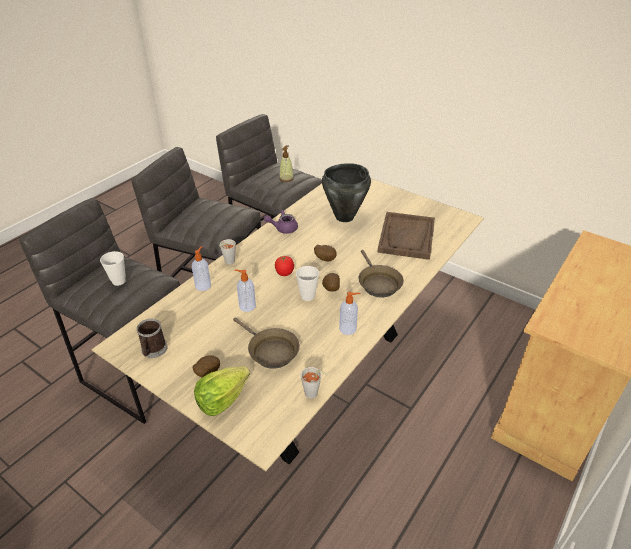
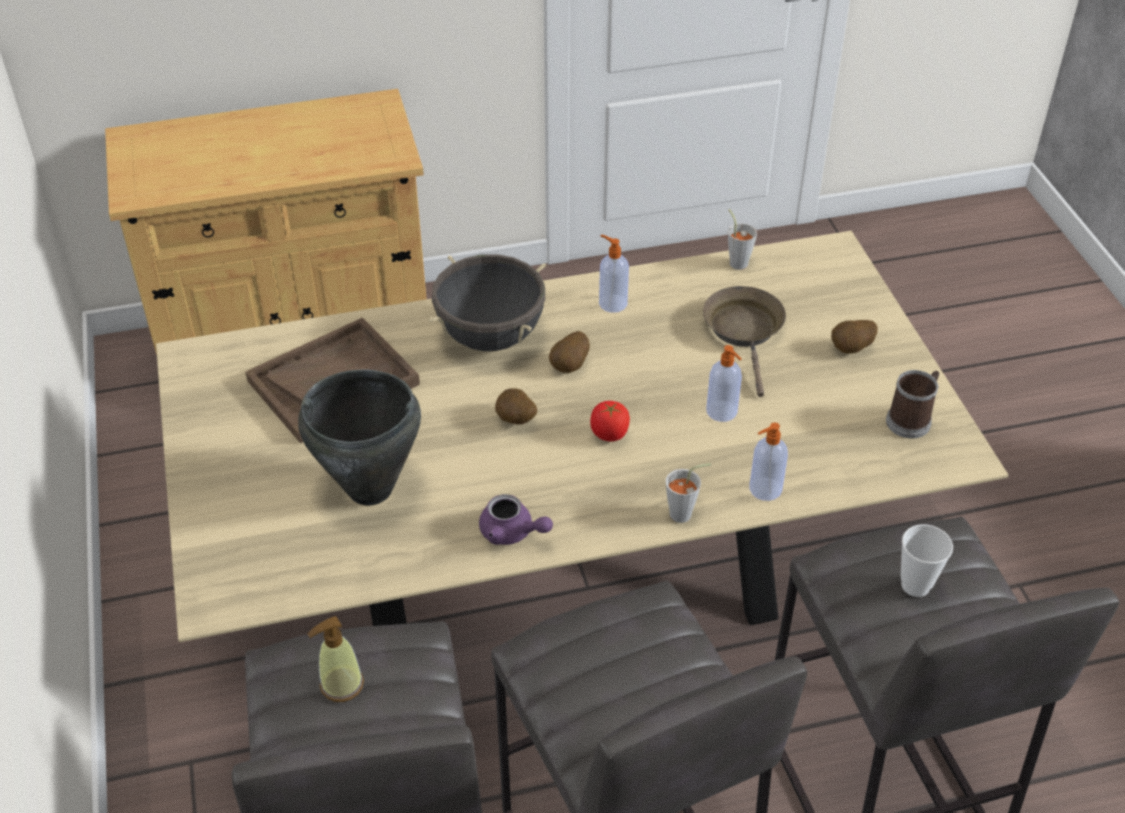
camera: 140 degrees left, 5 degrees up
(222, 400) = (852, 311): lettuce -> none
(307, 296) = (616, 376): cup -> none
(378, 283) = (491, 337): brown frying pan -> black cooking pot

